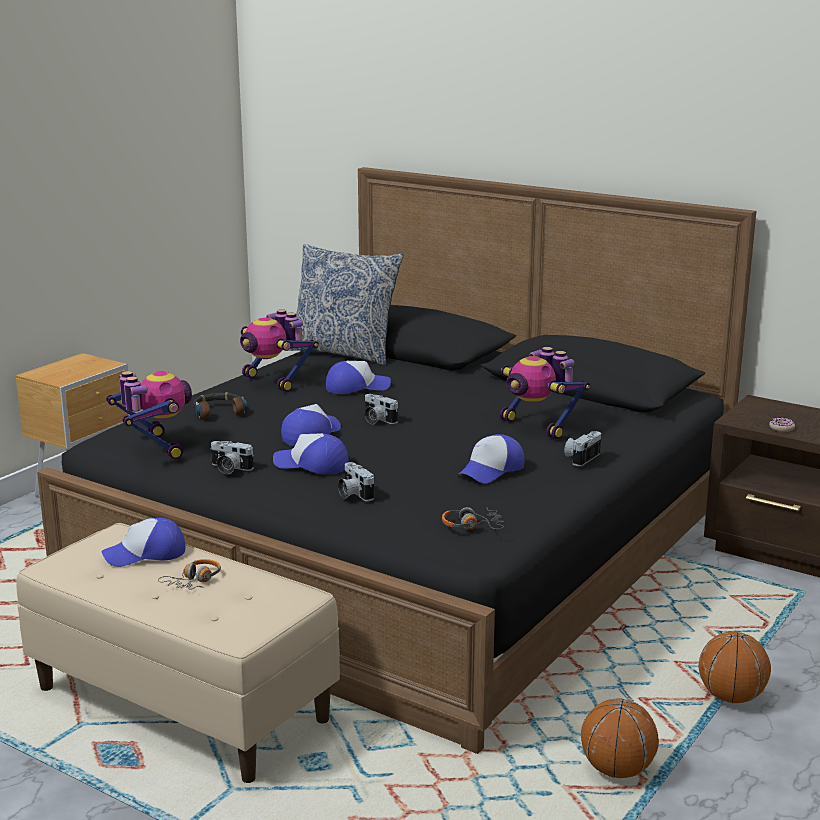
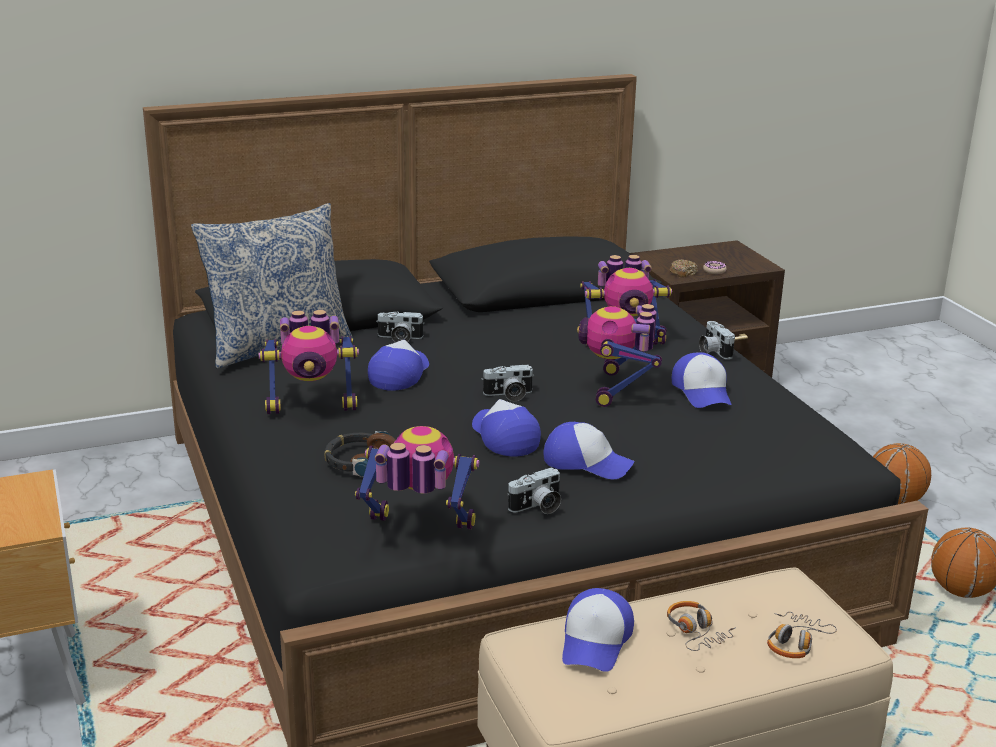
camera: 55 degrees left, 5 degrees up
(311, 465) = (587, 462): cap -> cap turned 120 degrees counterclockwise
(353, 494) = (685, 467): camera -> camera (399, 339)
(446, 446) = (619, 389): none -> toy robot
(472, 525) = (814, 442): headphones -> headphones (795, 642)
(749, 420) = (683, 273): none -> donut

